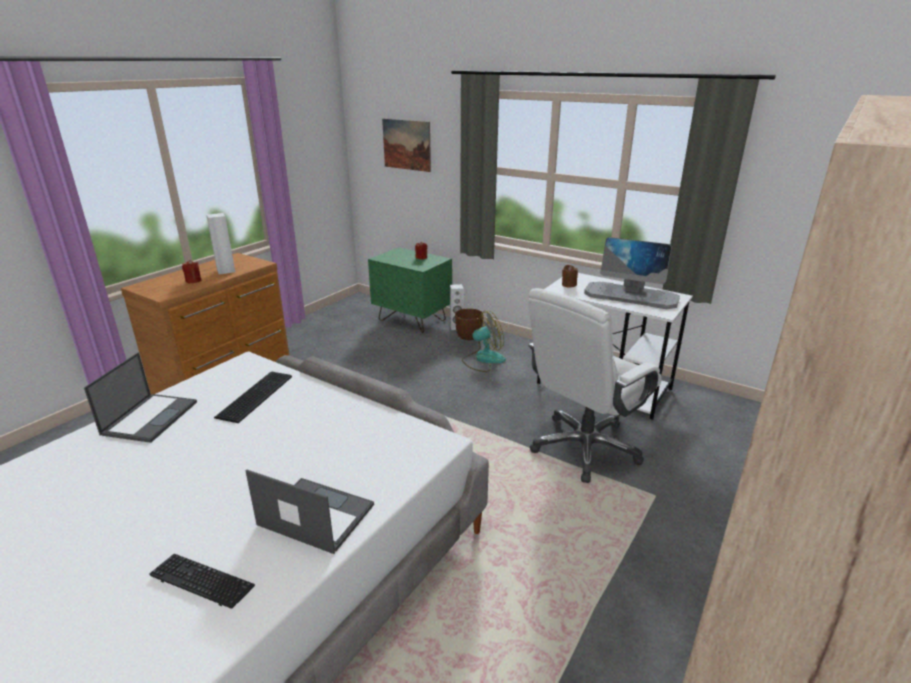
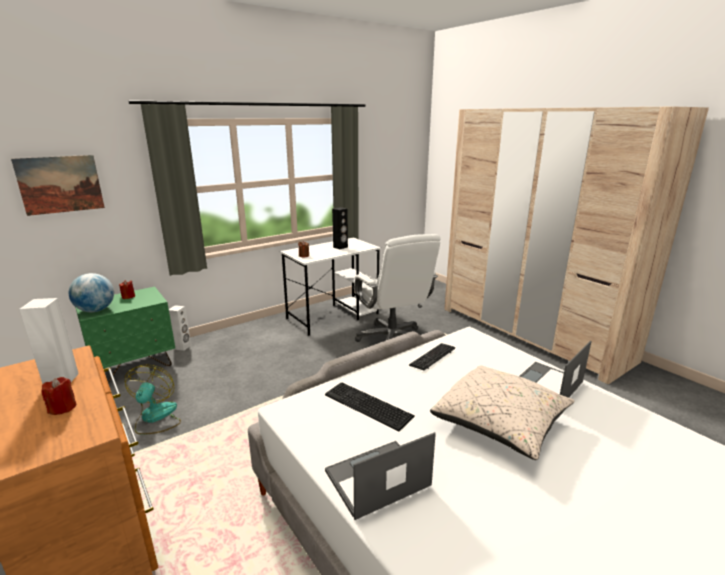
camera: 70 degrees left, 5 degrees down
(150, 417) = (376, 479): laptop -> laptop turned 60 degrees counterclockwise
(202, 582) = (619, 435): keyboard -> keyboard (432, 357)
(226, 478) = (500, 424): none -> beige pillow
(388, 257) = (96, 310): none -> globe
(469, 337) = (208, 345): brown planter -> none
(483, 359) = (253, 347): fan -> fan (155, 418)
(631, 296) = (340, 247): monitor -> black speaker

